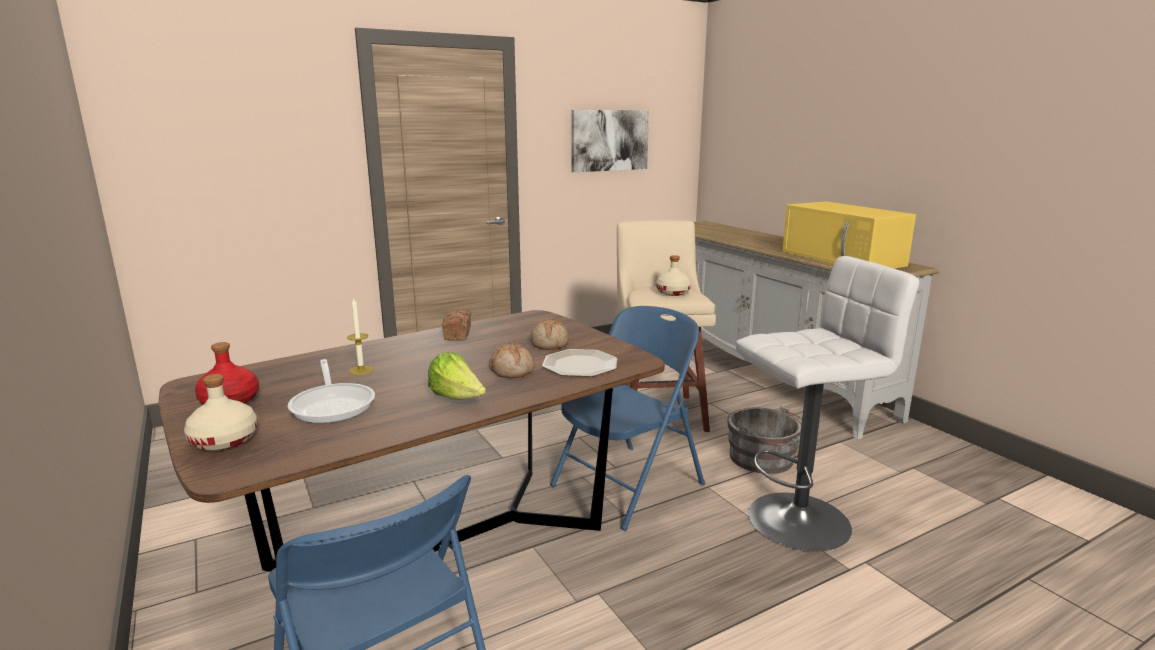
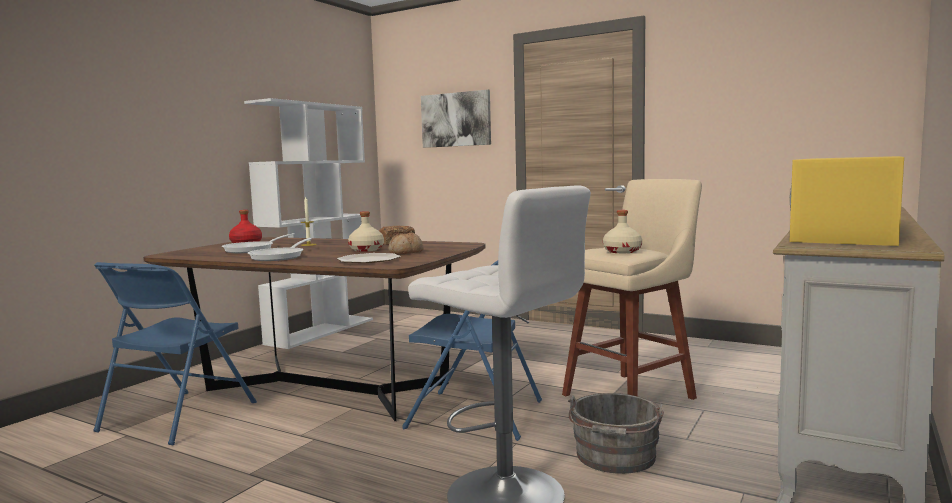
camera: 60 degrees right, 10 degrees down
(180, 502) = (321, 331): none -> white bookcase
(225, 440) = (199, 249): beige bottle -> beige bottle (367, 249)
(457, 398) = (280, 257): lettuce -> frying pan
(512, 370) = (339, 255): bread -> none
(609, 140) = (759, 106): picture -> picture (456, 119)

